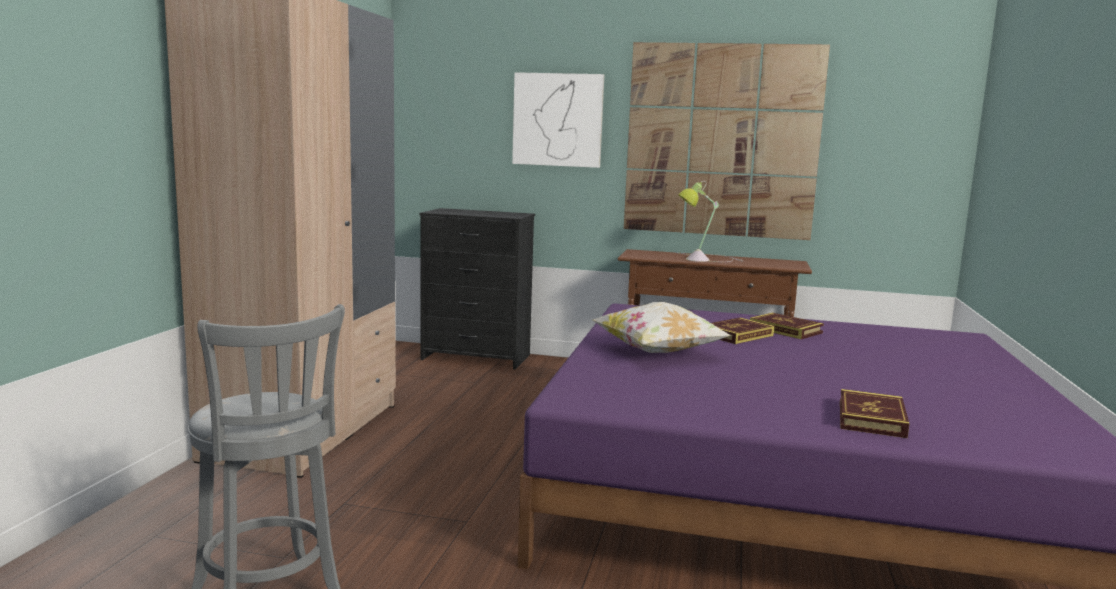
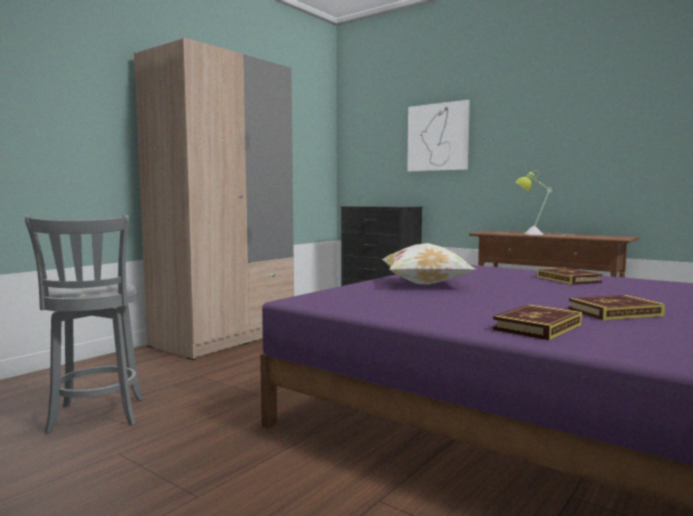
camera: 25 degrees right, 5 degrees down
(721, 141) = (560, 140): picture -> none
(737, 335) = (516, 280): book -> book (615, 312)

